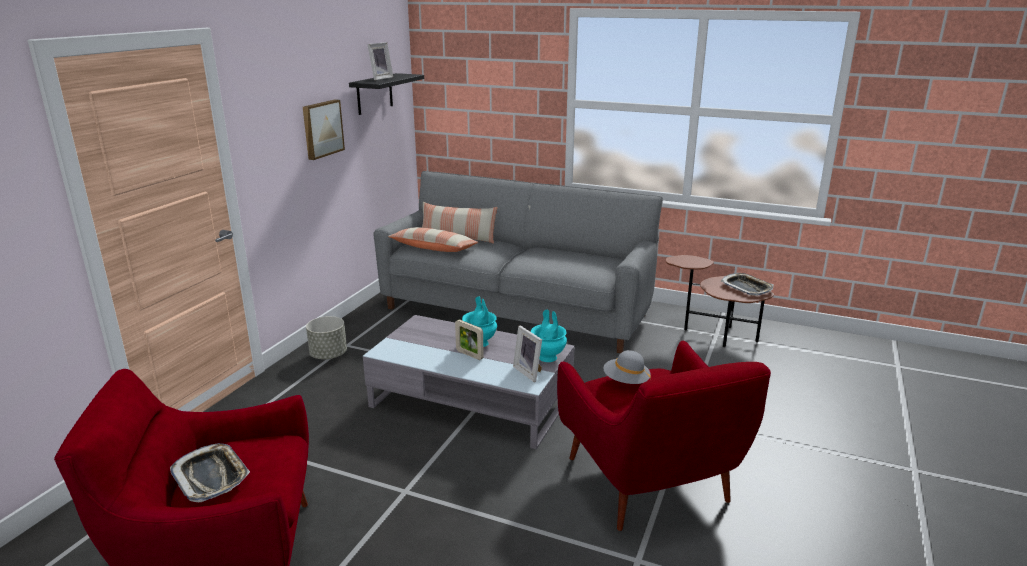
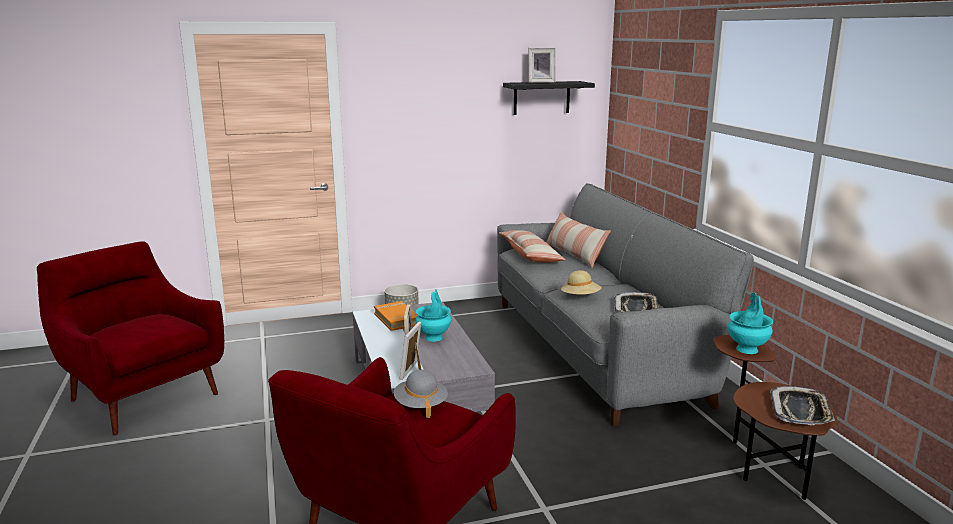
camera: 50 degrees right, 5 degrees down
(211, 477) = (125, 325): tray -> tray (636, 309)
(321, 129) = (457, 120): picture -> none
(418, 344) = (397, 319): none -> orange book
(544, 266) = (580, 297): none -> beige hat
(548, 357) = (452, 370): turquoise vase -> turquoise vase (747, 349)

